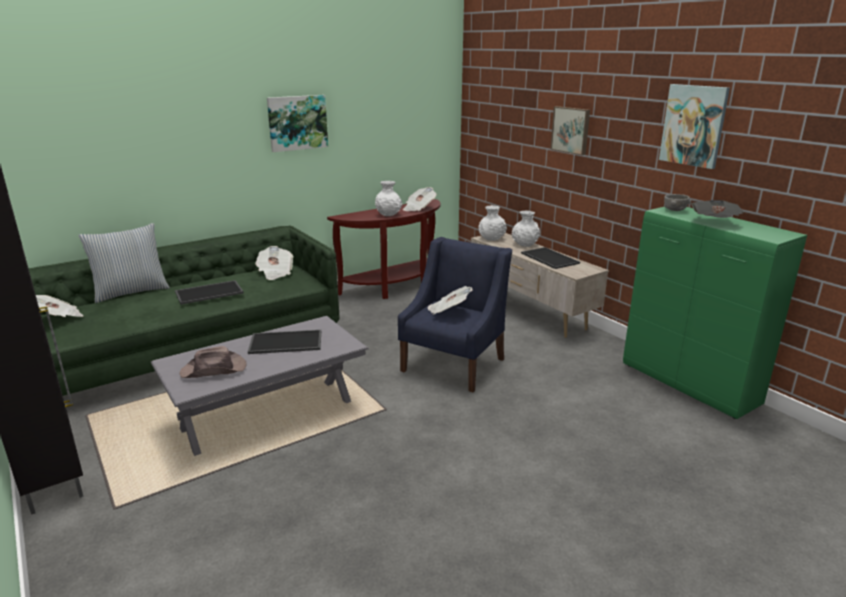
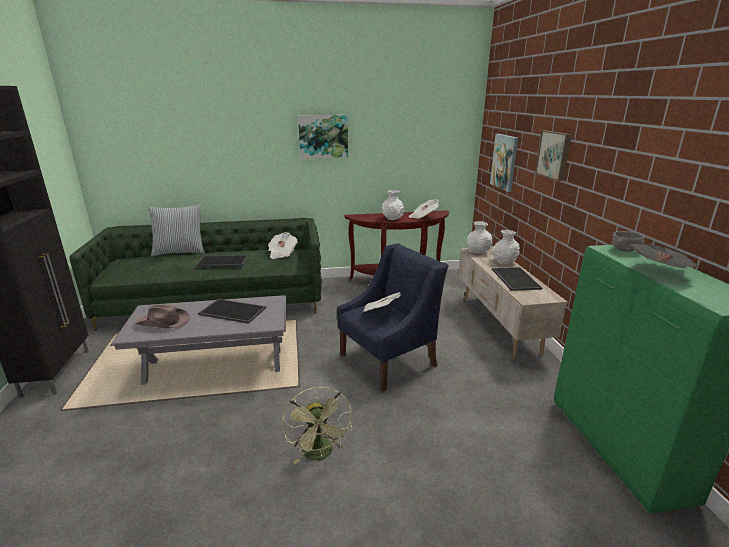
camera: 25 degrees right, 0 degrees up
(58, 317) = (121, 262): newspaper -> none
(463, 457) = (320, 454): none -> green fan
(693, 125) = (666, 154): picture -> picture (504, 162)

